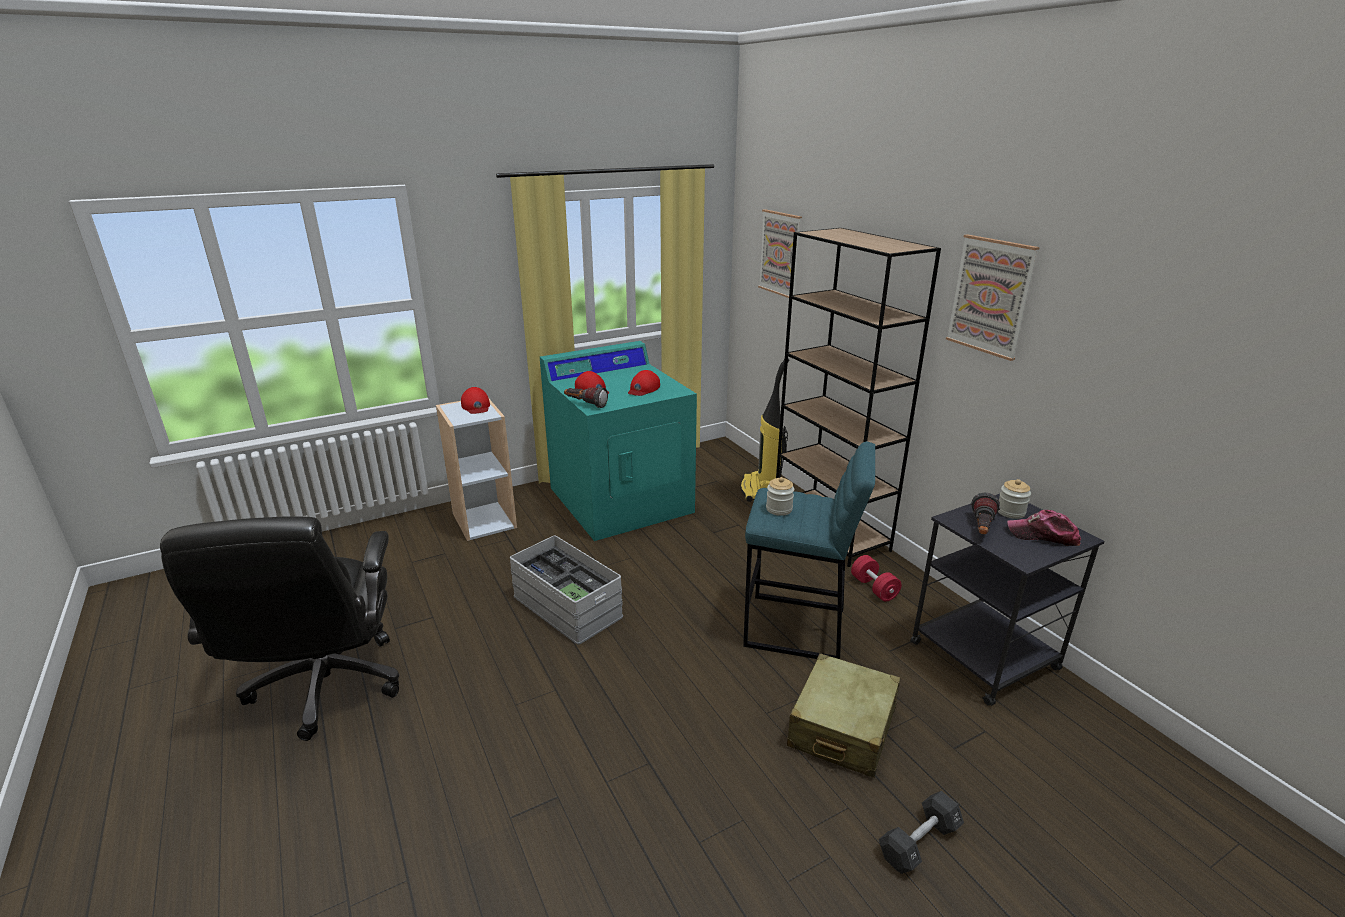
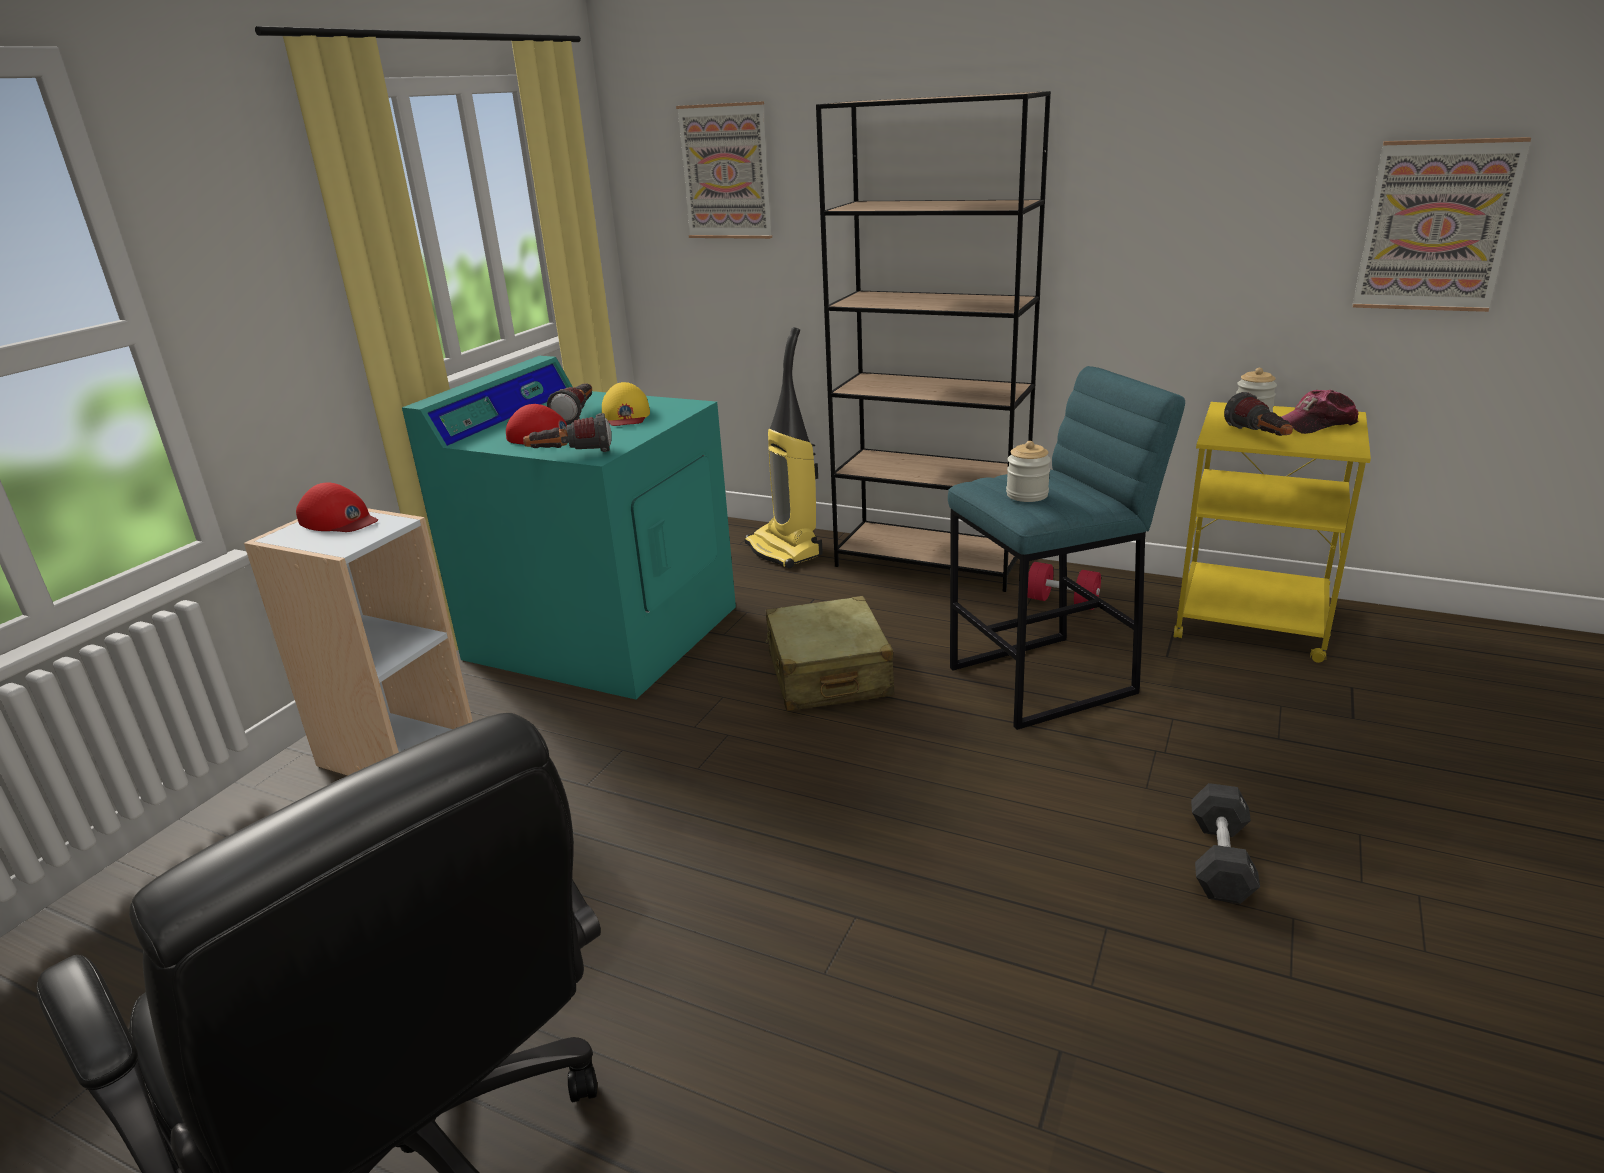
camera: 35 degrees left, 0 degrees up
(566, 606) = (714, 801): grey storage box -> none
(625, 381) = (578, 415): none -> flashlight
(643, 388) = (626, 416): red cap -> yellow cap
(842, 728) = (1238, 757): beige suitcase -> beige suitcase (828, 675)
(919, 842) = (1459, 825): black dumbbell -> black dumbbell (1220, 859)
(985, 657) = (1254, 620): black cart -> yellow cart
(990, 296) = (1144, 142): picture -> picture (1436, 226)

